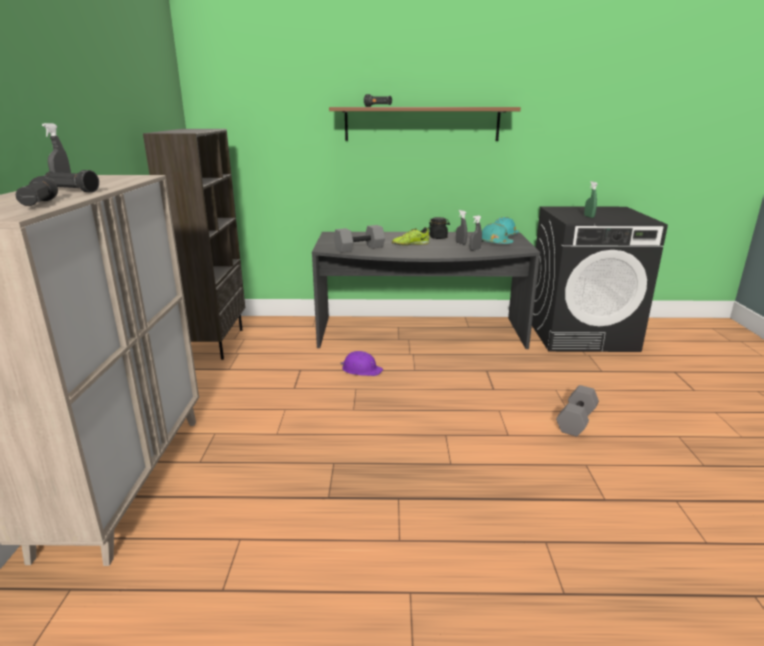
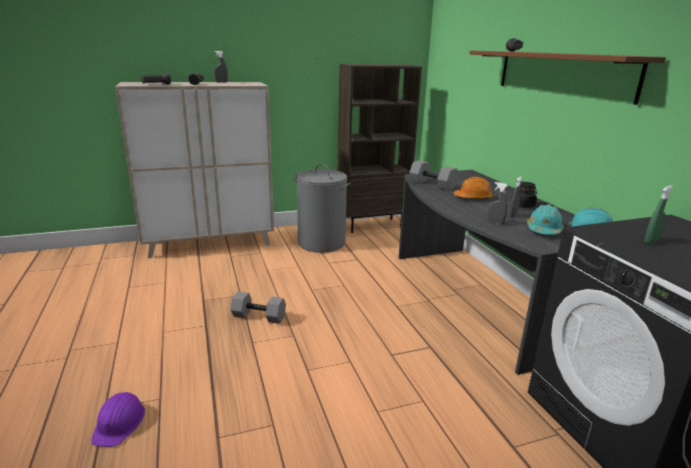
camera: 70 degrees right, 0 degrees up
(232, 383) = (321, 243): none -> grey laundry basket
(361, 369) = (377, 282): purple hard hat -> purple hard hat (120, 423)
(410, 245) = (473, 198): shoe -> orange hard hat
(577, 421) = (357, 419): grey dumbbell -> grey dumbbell (258, 317)

